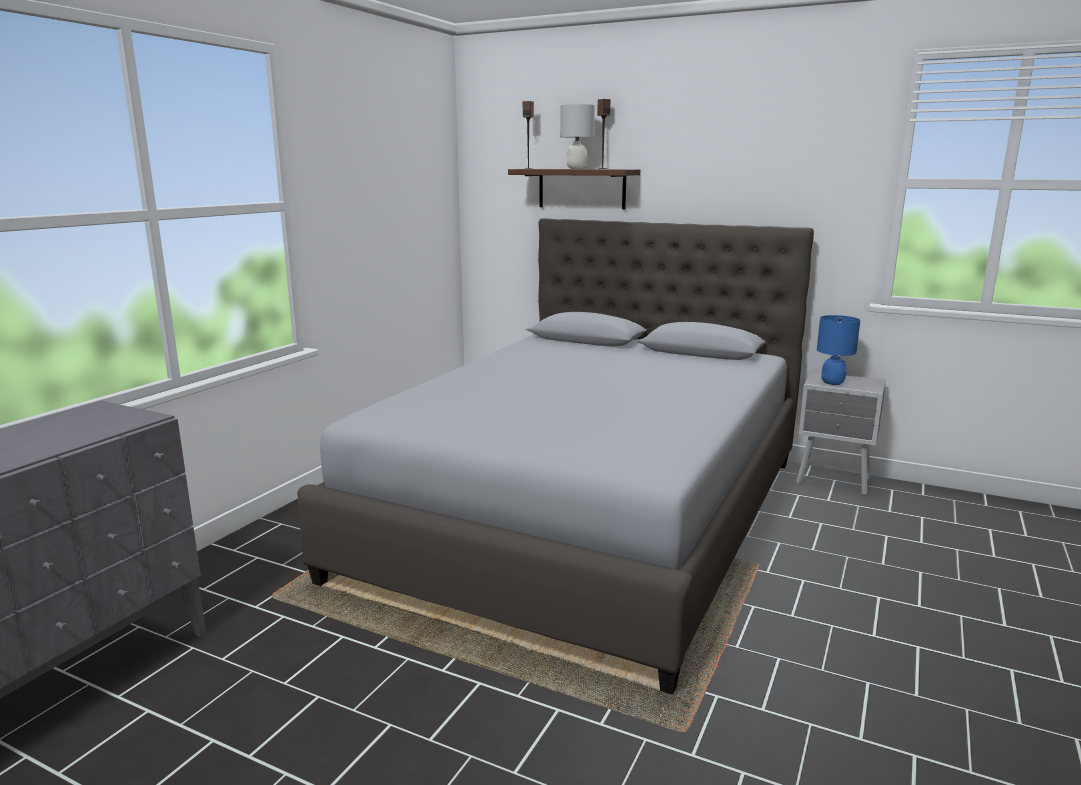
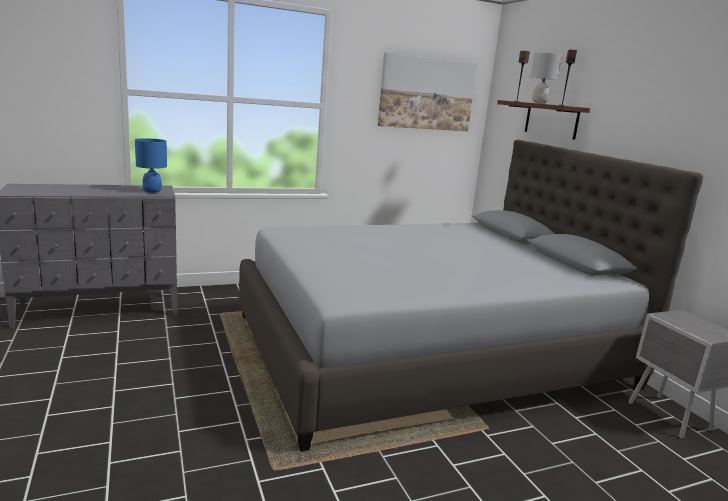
camera: 40 degrees right, 0 degrees up
(400, 169) = (426, 94): none -> picture
(833, 383) = (678, 322): blue table lamp -> blue table lamp (152, 192)

